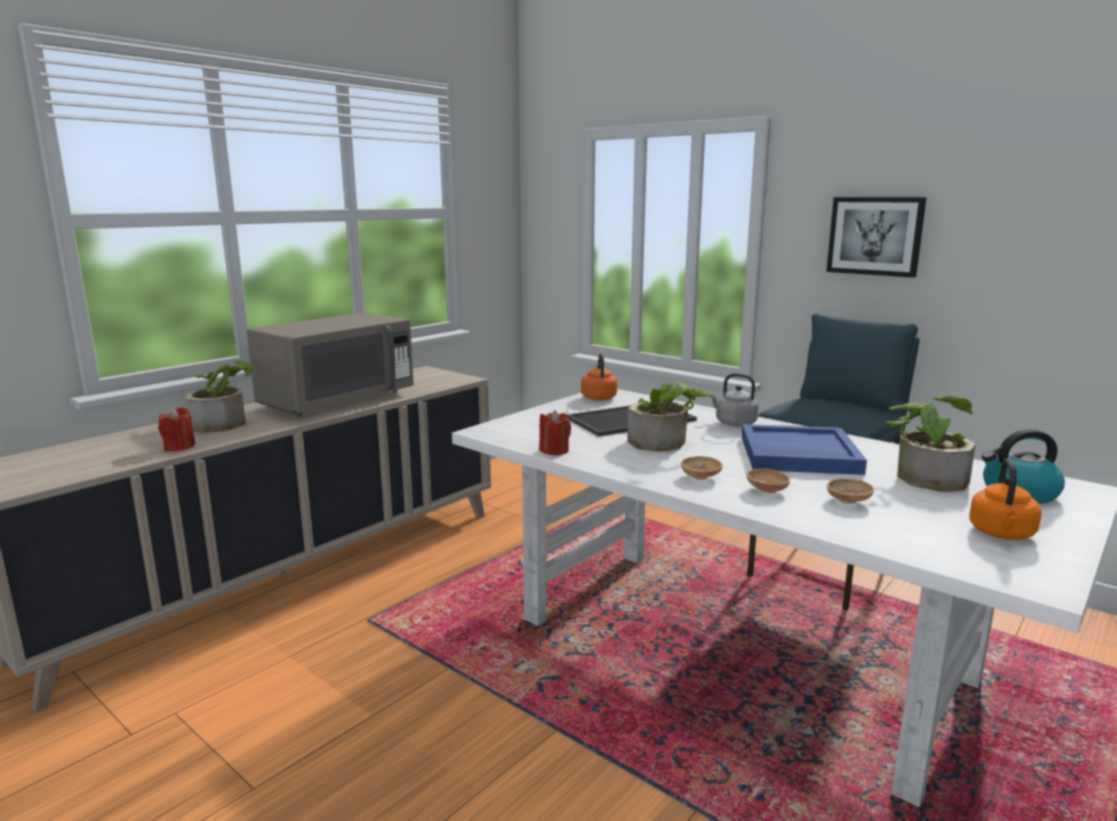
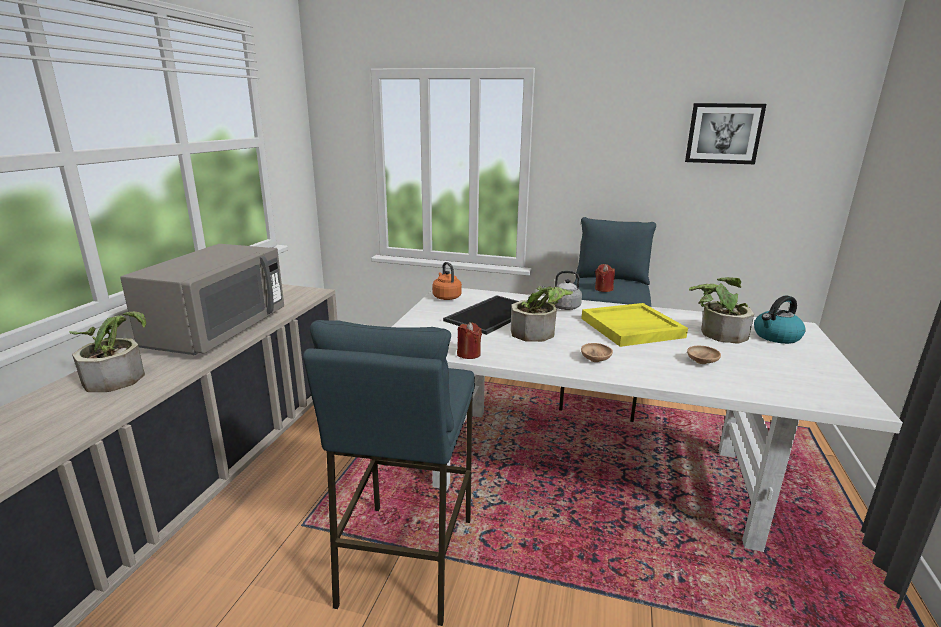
camera: 25 degrees left, 5 degrees up
(179, 447) = (95, 416): red candle -> red candle (603, 289)
(443, 679) = (405, 560): none -> blue stool
(766, 490) = (647, 363): brown bowl -> none
(797, 454) = (631, 328): blue tray -> yellow tray
(875, 236) = (615, 159): picture -> picture (723, 133)
(1001, 534) = (803, 370): orange kettle -> none

